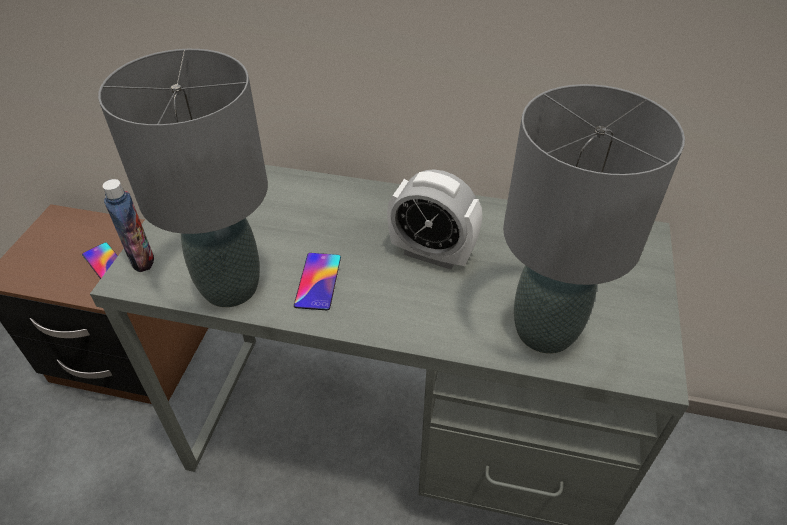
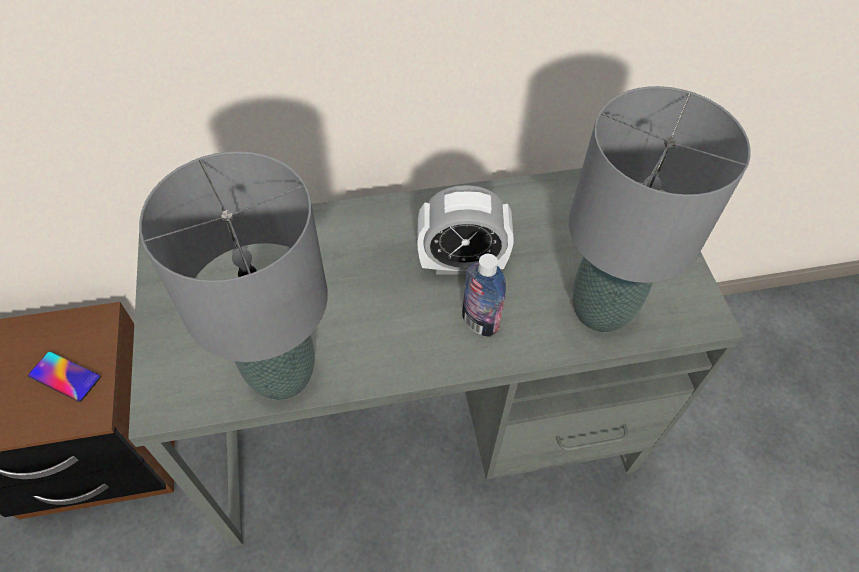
camera: 25 degrees left, 10 degrees up
(142, 259) = (163, 377): bottle -> bottle (479, 322)
(318, 281) = (368, 334): phone -> none

